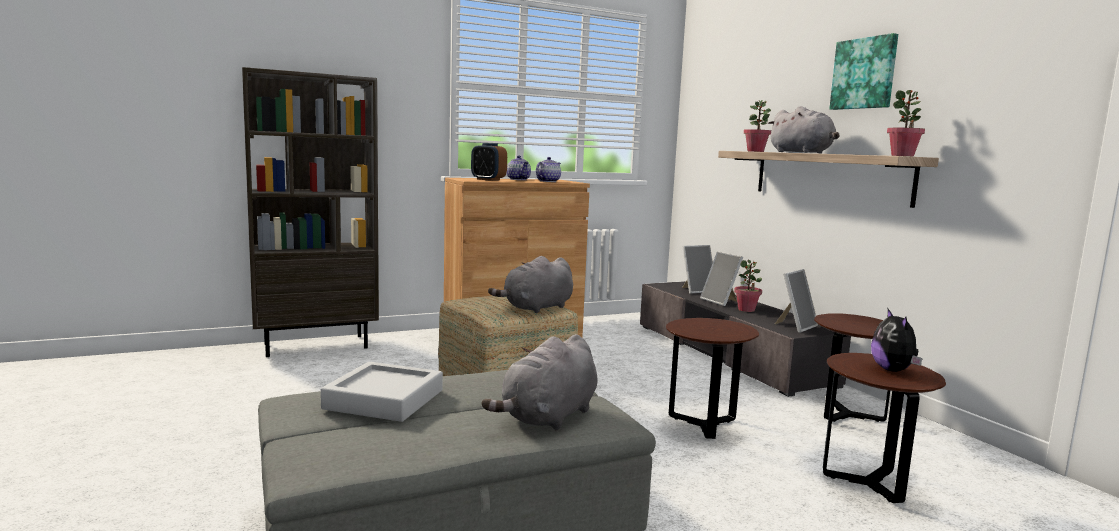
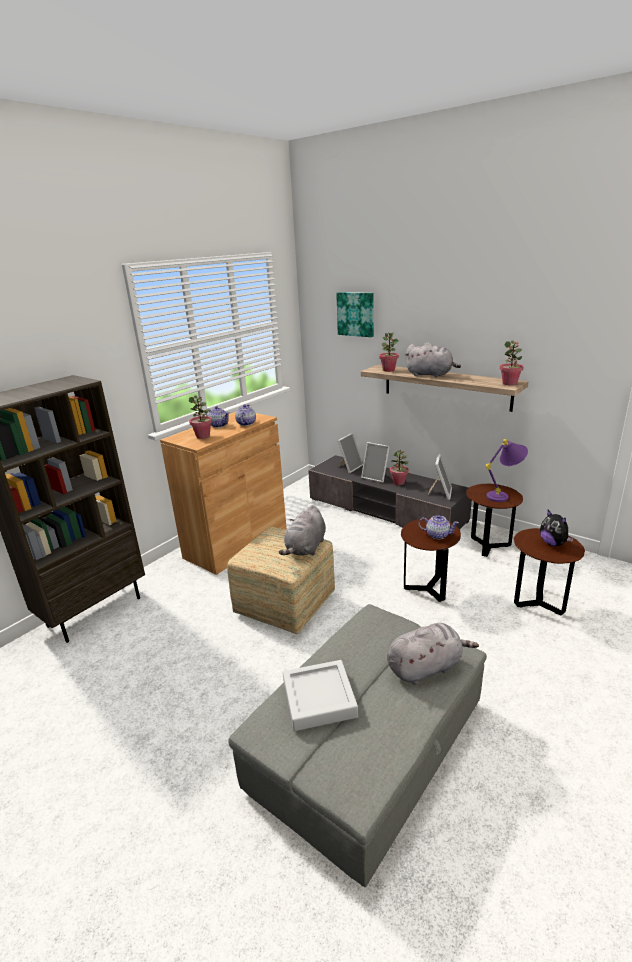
camera: 25 degrees left, 15 degrees up
(488, 179) = (203, 436): alarm clock -> potted plant
(548, 417) = (426, 667): grey plush toy -> grey plush toy turned 120 degrees counterclockwise
(718, 331) = (437, 535): none -> teapot
(864, 73) = (469, 318): picture -> picture (356, 314)
(873, 327) = (504, 496): none -> purple table lamp

